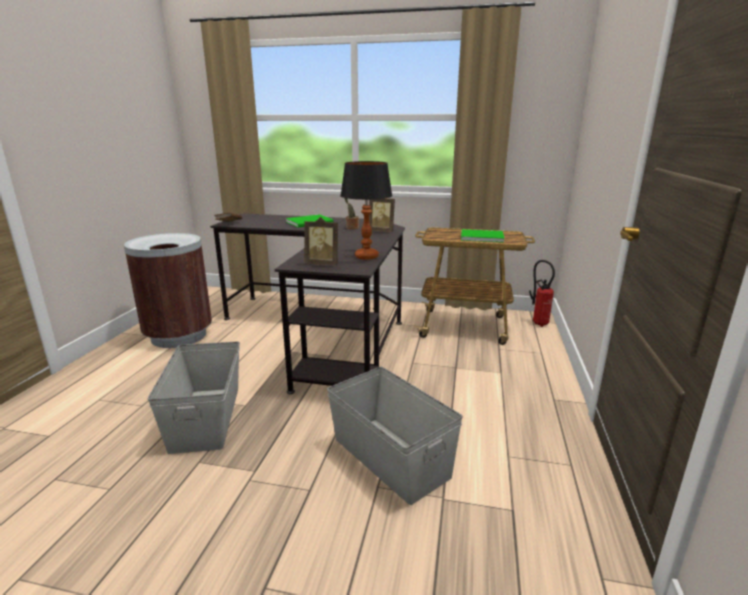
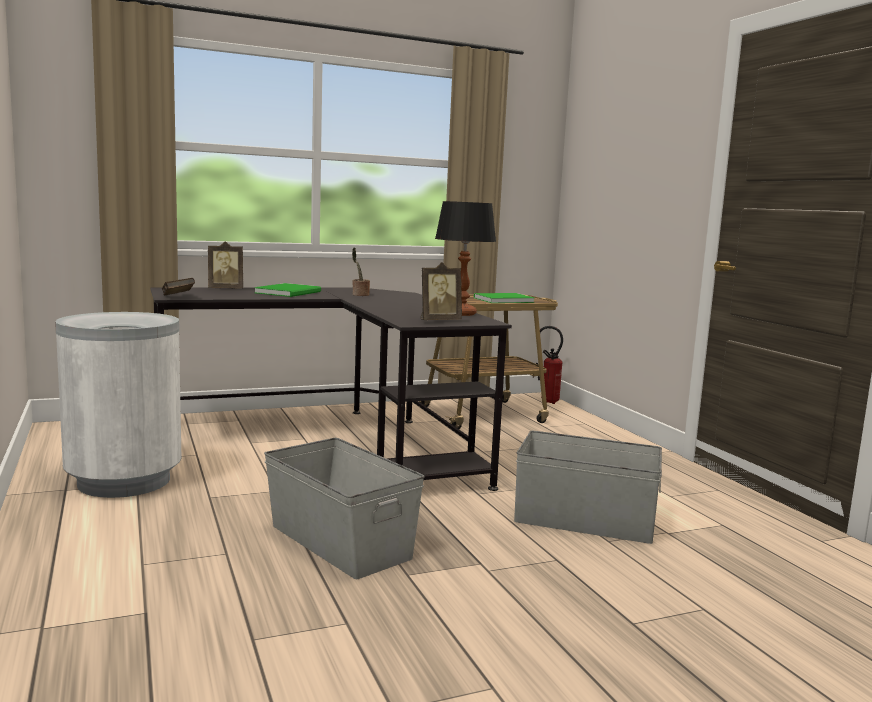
camera: 35 degrees left, 10 degrees down
(179, 336) = (124, 481): brown trash can -> white trash can
(382, 231) = (405, 296): picture frame -> picture frame (225, 289)

